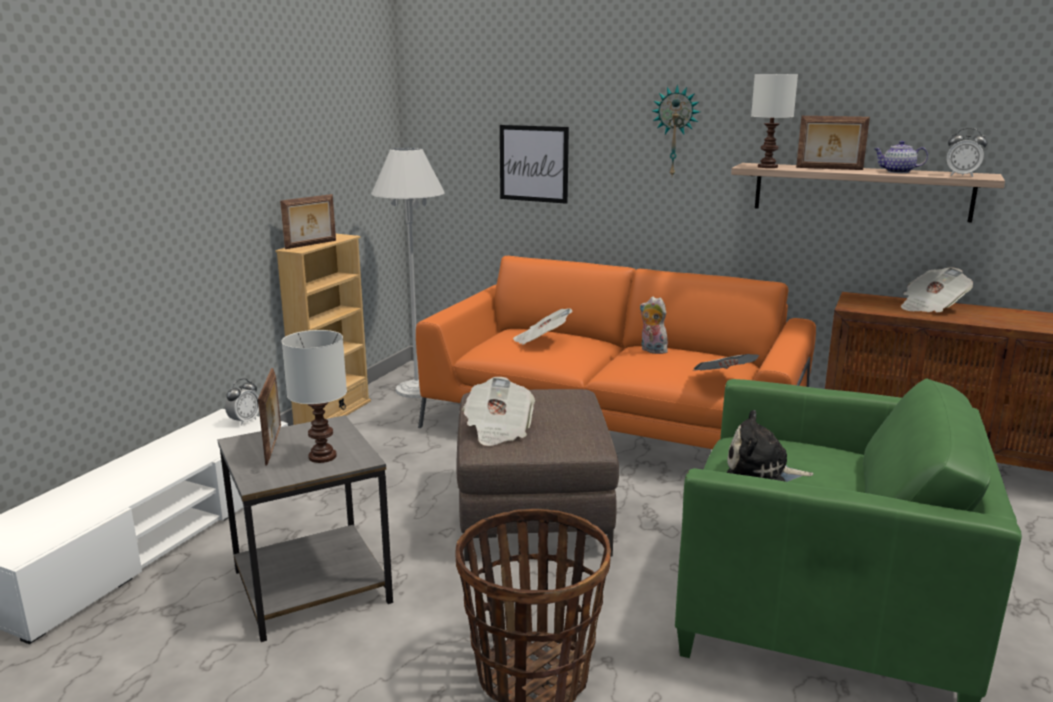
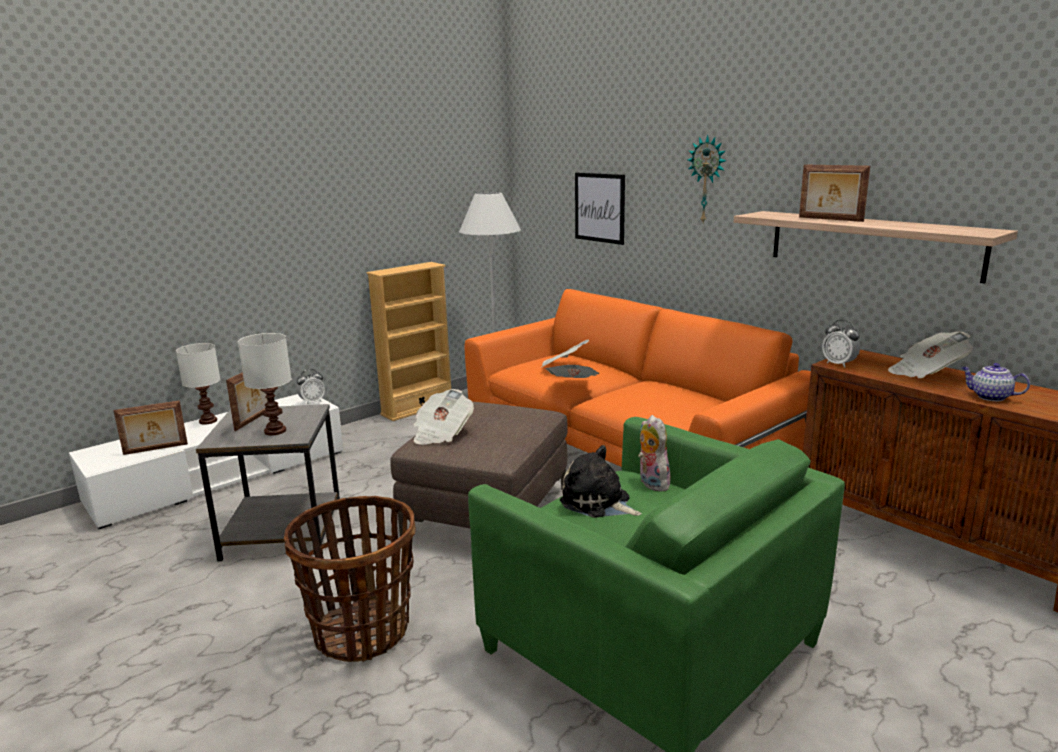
camera: 25 degrees right, 0 degrees up
(311, 245) = (397, 269): picture frame -> picture frame (155, 449)
(651, 350) = (651, 386): plush toy -> plush toy (651, 483)
(723, 379) = (681, 419): newspaper -> newspaper (573, 386)
(766, 167) = (770, 216): white table lamp -> white table lamp (208, 421)
(897, 172) = (894, 224): teapot -> teapot (989, 397)
(962, 176) = (956, 231): alarm clock -> alarm clock (839, 364)

